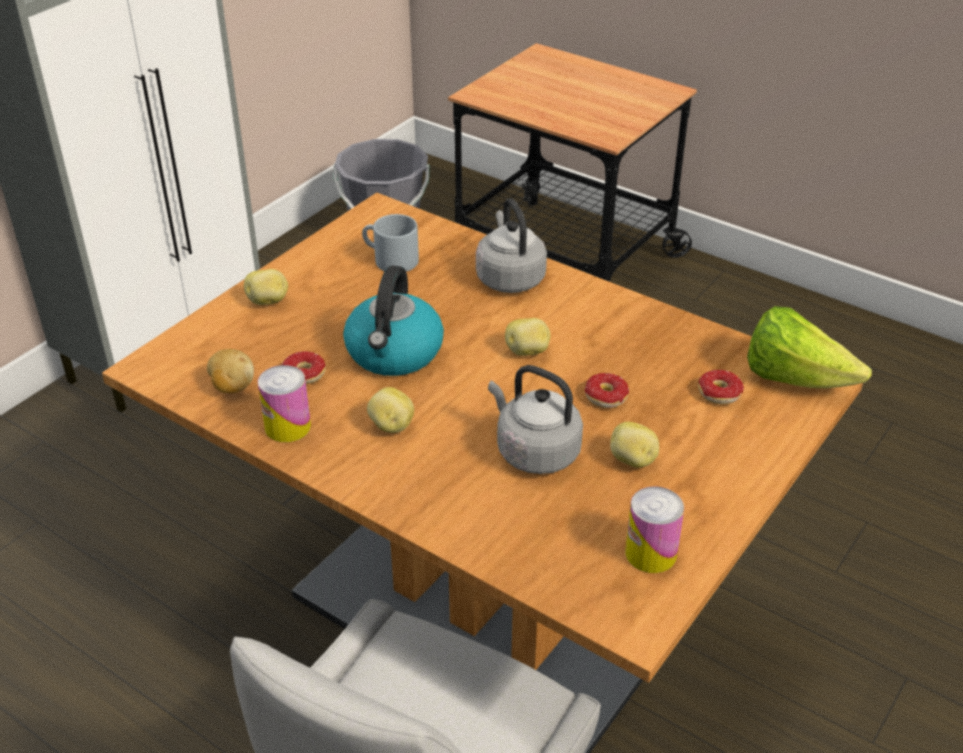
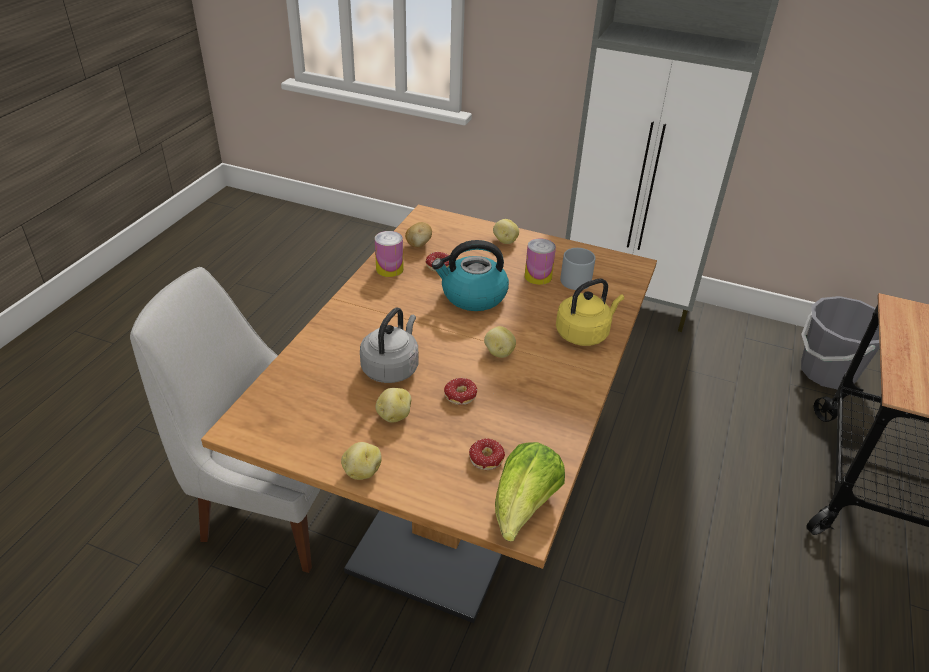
camera: 75 degrees right, 0 degrees up
(391, 426) = (401, 305): potato -> potato (361, 471)
(509, 277) = (584, 333): grey kettle -> yellow kettle
(651, 553) = (302, 431): can -> can (538, 277)

